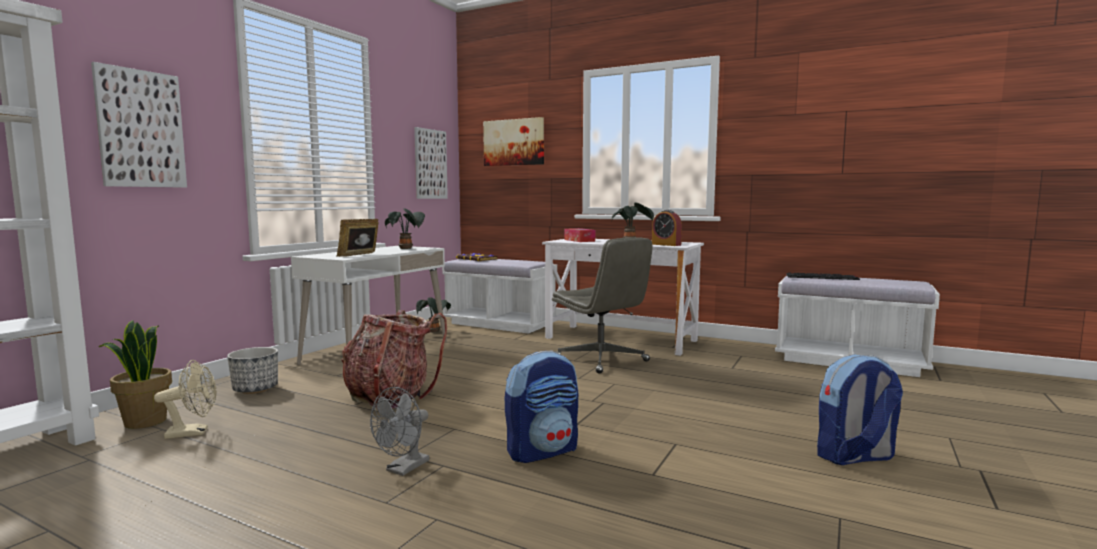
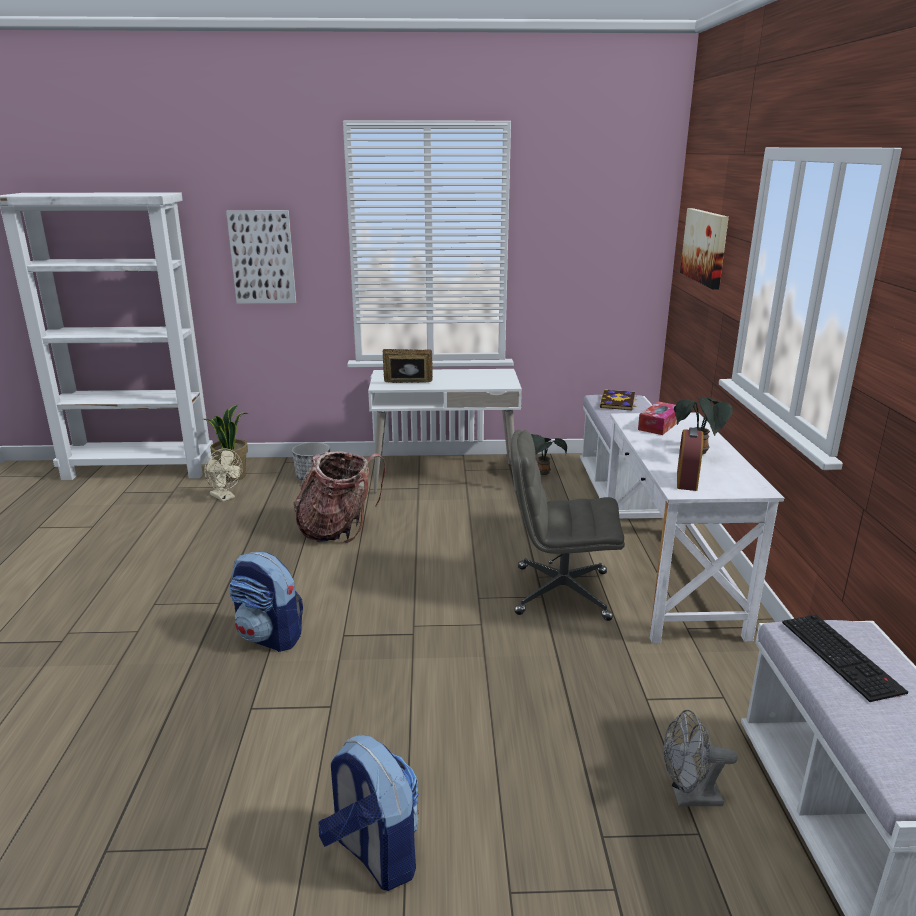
camera: 60 degrees right, 15 degrees up
(403, 469) = (206, 590): grey fan -> grey fan (689, 797)
(406, 249) = (485, 381): potted plant -> none
(430, 164) = (610, 266): picture -> none
(601, 360) = (560, 593): grey office chair -> grey office chair turned 75 degrees clockwise

